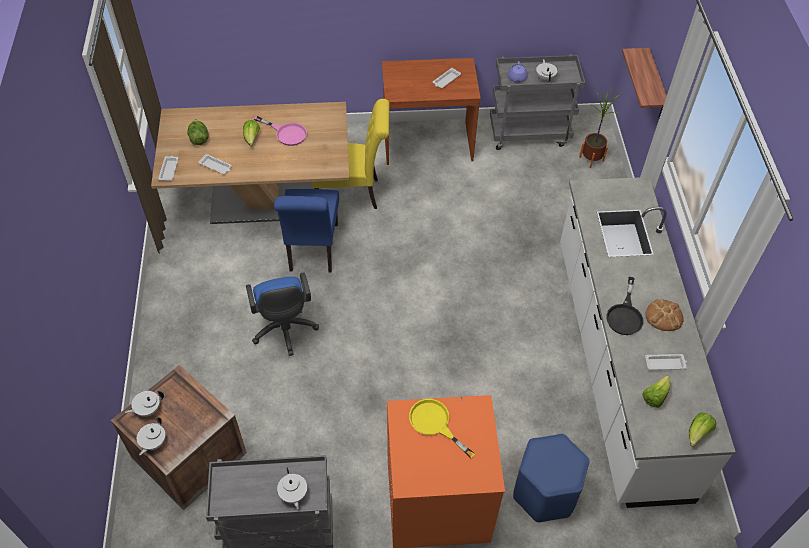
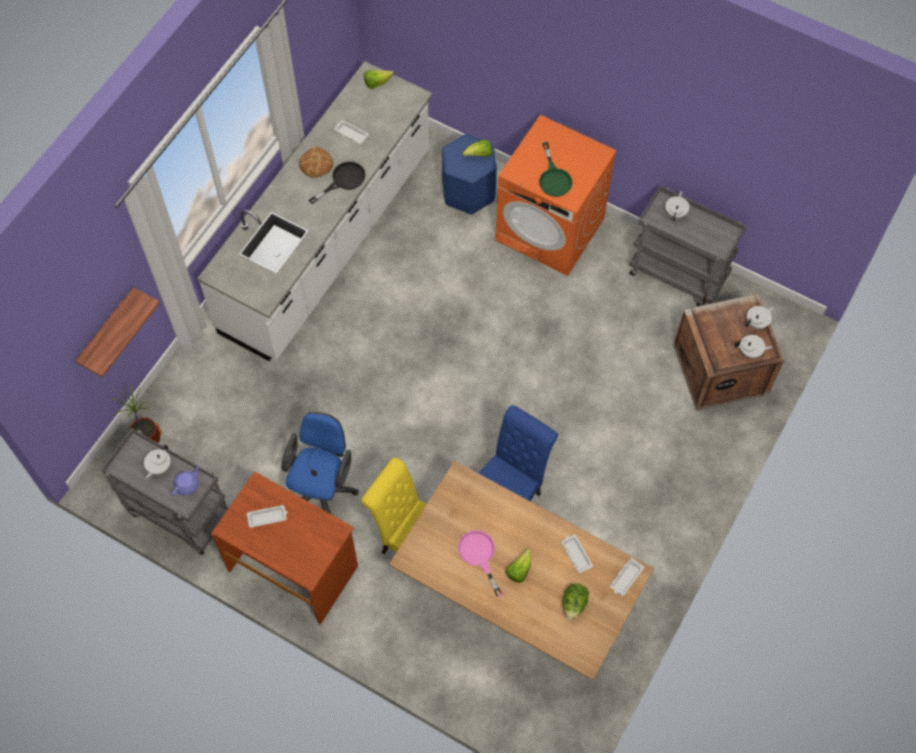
camera: 145 degrees left, 10 degrees up
(284, 330) = (581, 434): blue office chair -> blue office chair (323, 489)
(434, 424) = (554, 178): yellow frying pan -> green frying pan
(655, 396) = (381, 118): lettuce -> lettuce (479, 155)

